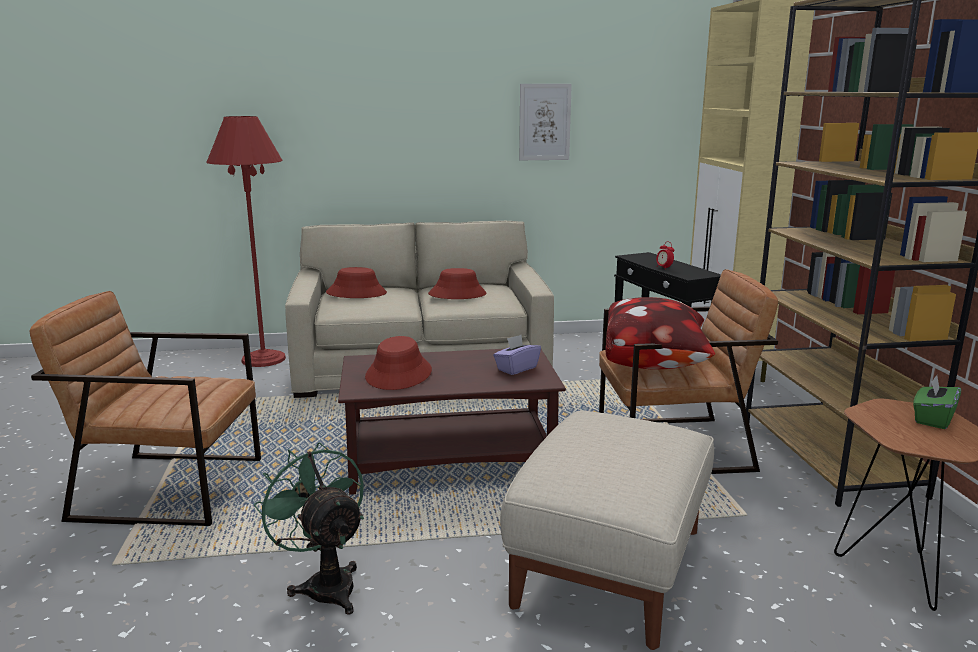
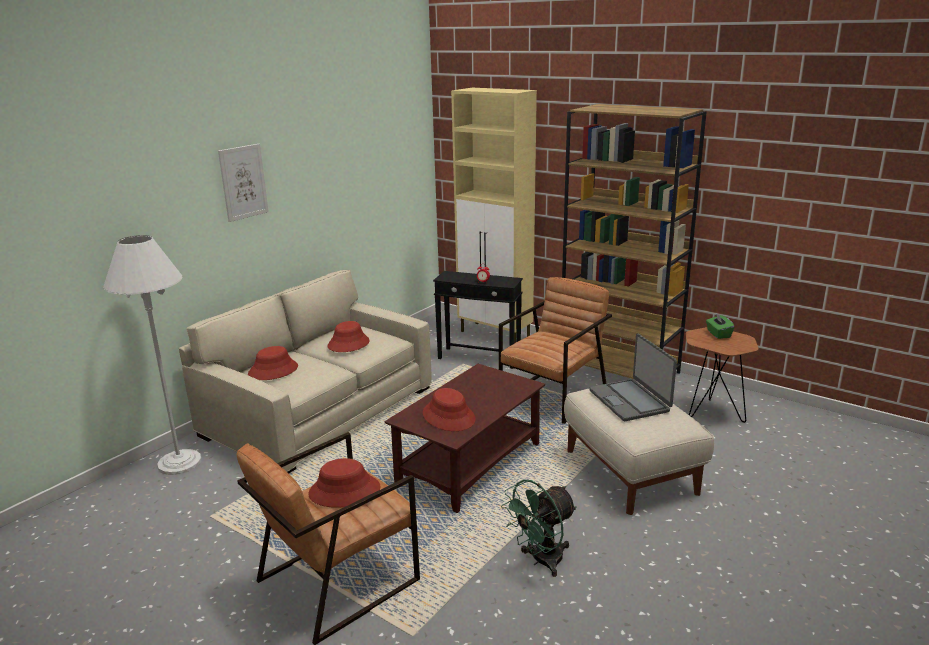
camera: 45 degrees left, 5 degrees up
(184, 386) = (344, 491): none -> red hat
(264, 359) = (179, 462): red floor lamp -> white floor lamp
(325, 584) = (541, 561): green fan -> green fan turned 45 degrees counterclockwise
(516, 368) = (499, 383): purple tissue box -> none
(544, 122) = (338, 185): picture -> picture (243, 182)
(621, 442) = (630, 401): none -> laptop
(655, 364) = (552, 349): pillow -> none

